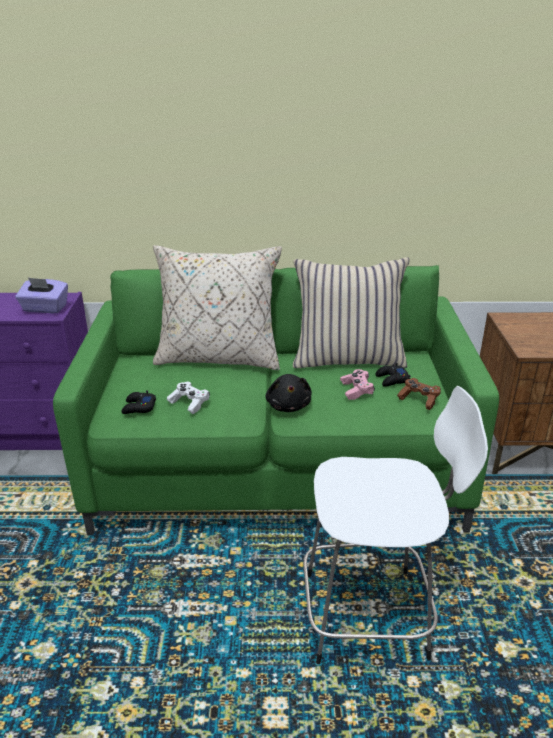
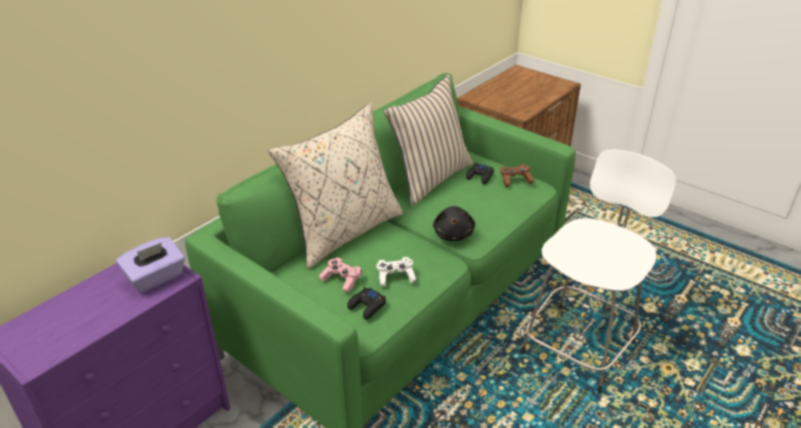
camera: 50 degrees left, 5 degrees up
(288, 405) = (453, 234): black plush toy -> black plush toy turned 60 degrees clockwise
(356, 390) = (475, 196): pink game controller -> pink game controller (341, 280)

